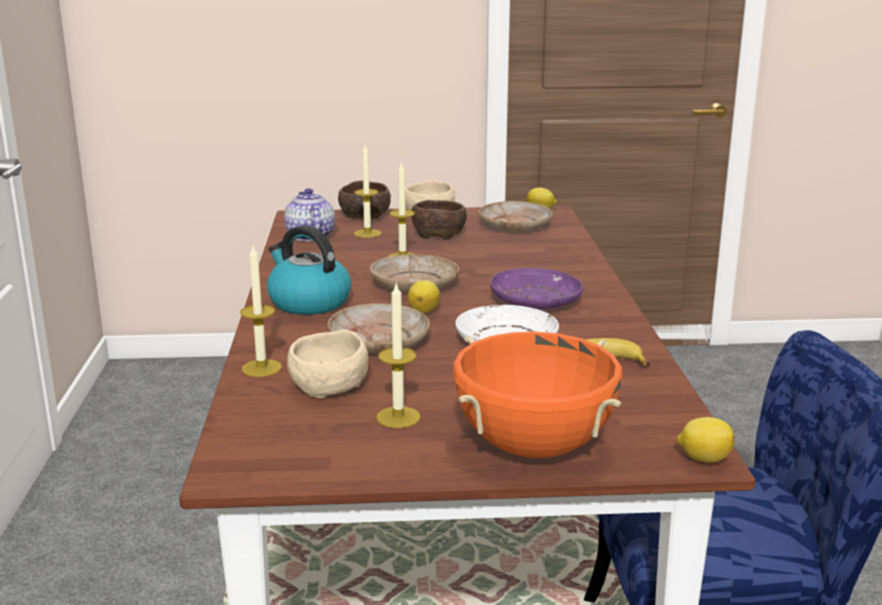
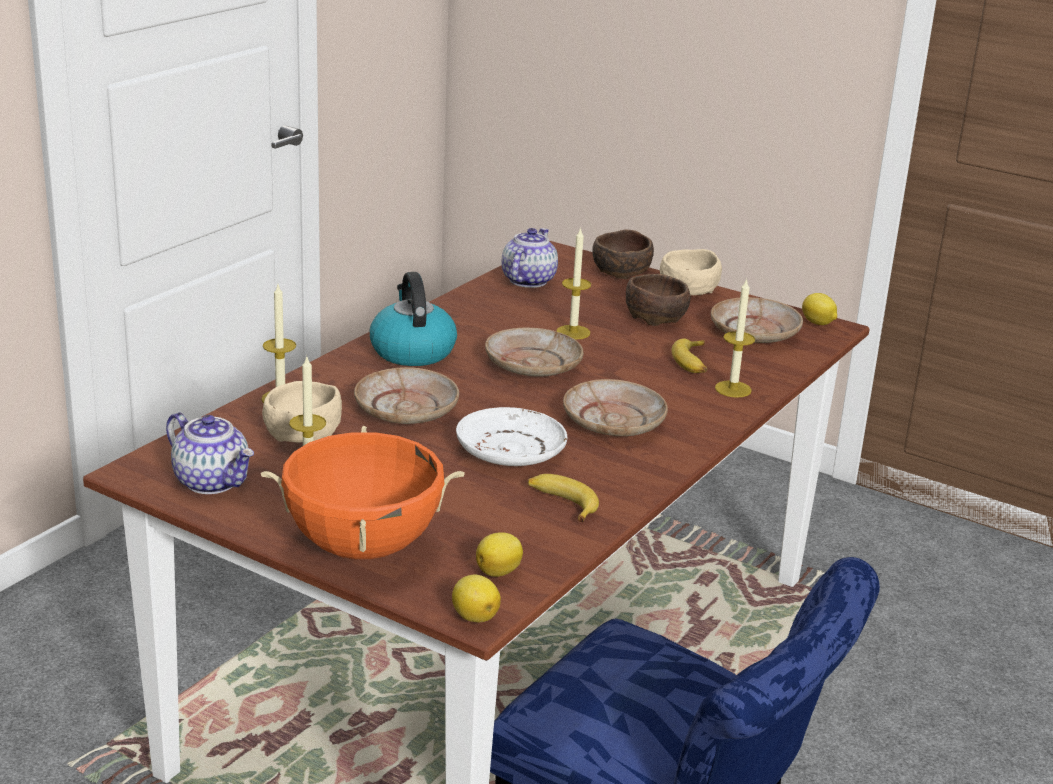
camera: 35 degrees right, 5 degrees up
(319, 450) = (213, 481): none -> teapot
(367, 233) = (587, 294): candle -> candle (733, 389)
(424, 311) = (494, 395): lemon -> lemon (499, 572)
(514, 252) = (693, 363): none -> banana
(535, 300) = (614, 421): purple plate -> beige plate

